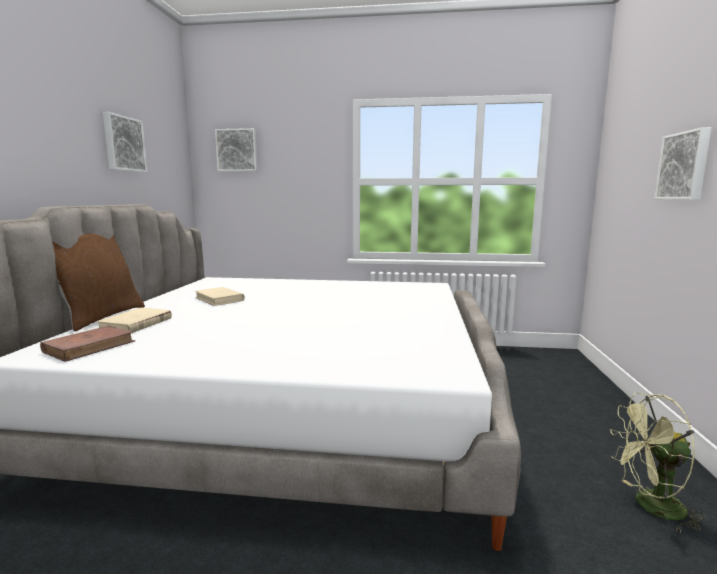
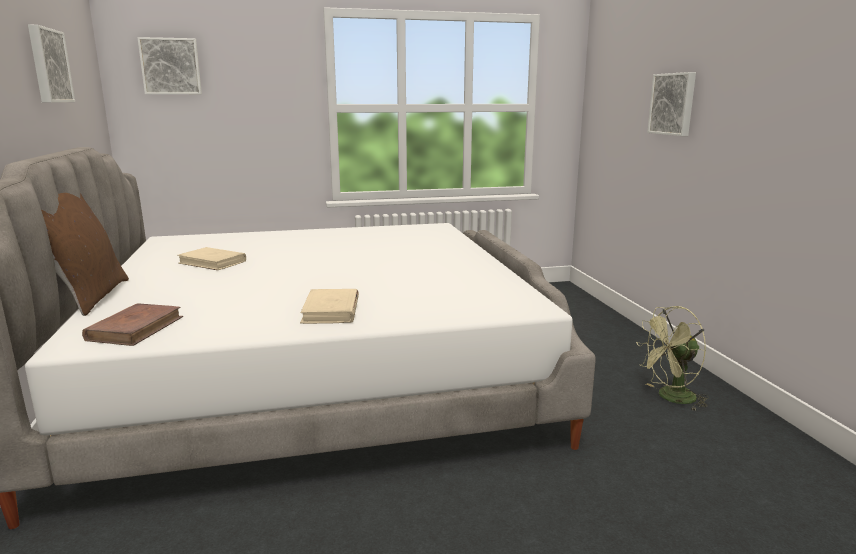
camera: 20 degrees left, 5 degrees up
(135, 324) = (151, 300): beige book -> beige book (331, 310)

